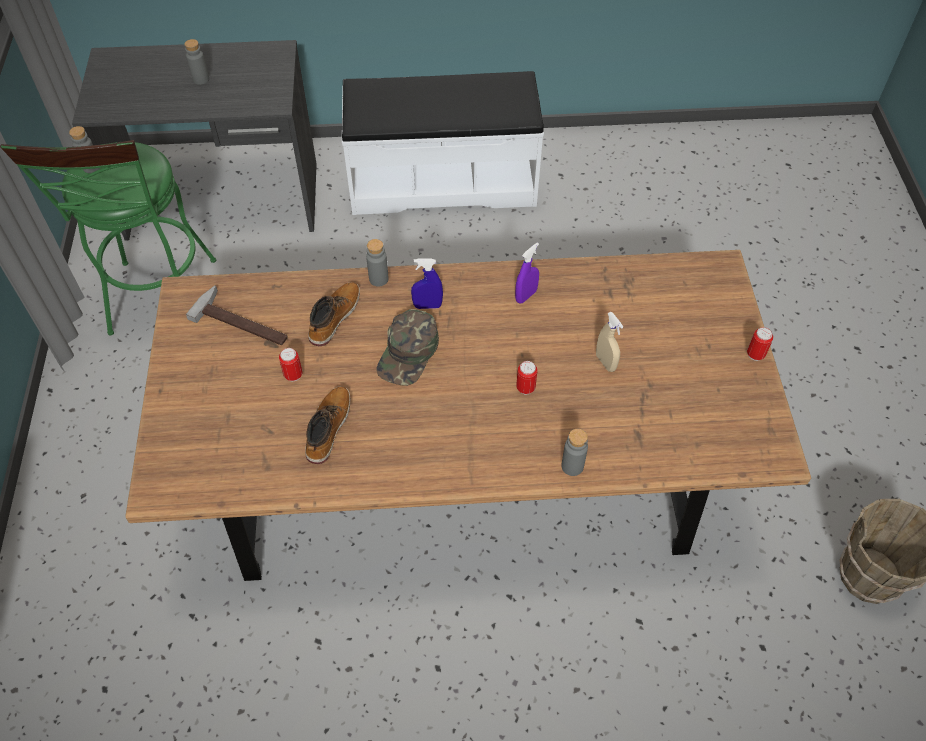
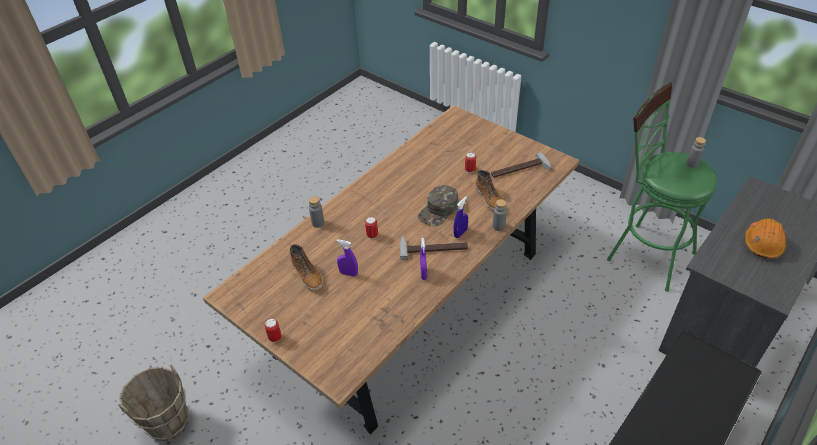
camera: 135 degrees right, 10 degrees down
(201, 79) = (763, 244): grey bottle -> orange hard hat
(328, 428) = (429, 166): boot -> boot (307, 274)
(409, 353) = (439, 210): green cap -> green cap turned 120 degrees counterclockwise
(477, 315) = (433, 247): none -> hammer
(605, 362) = (348, 273): beige spray bottle -> purple spray bottle

